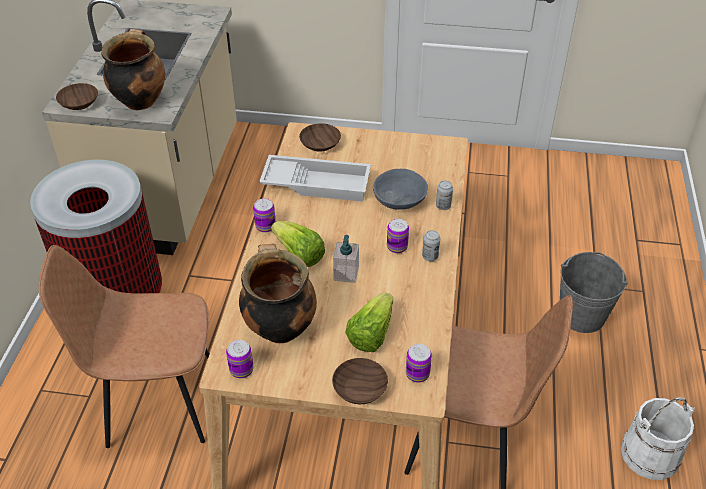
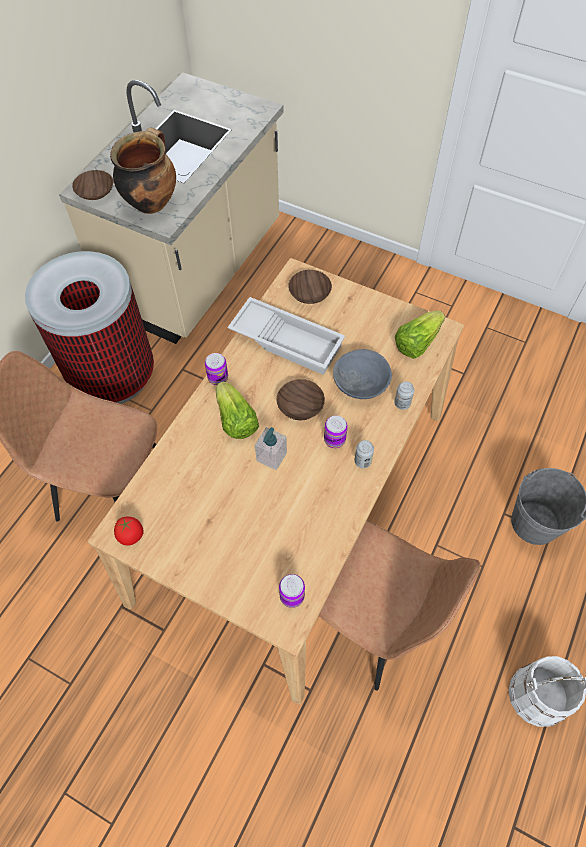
camera: 20 degrees right, 15 degrees up
(241, 369) = (131, 535): can -> tomato
(279, 327) = (184, 499): cooking pot -> none
(358, 388) = (229, 593): brown bowl -> brown bowl (299, 405)
(371, 334) = (266, 535): lettuce -> lettuce (417, 342)

